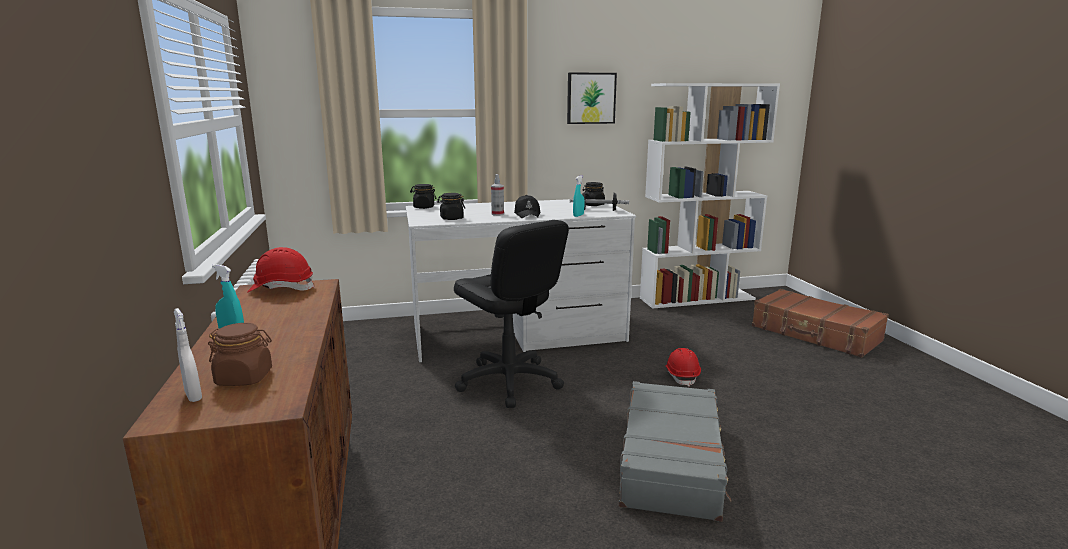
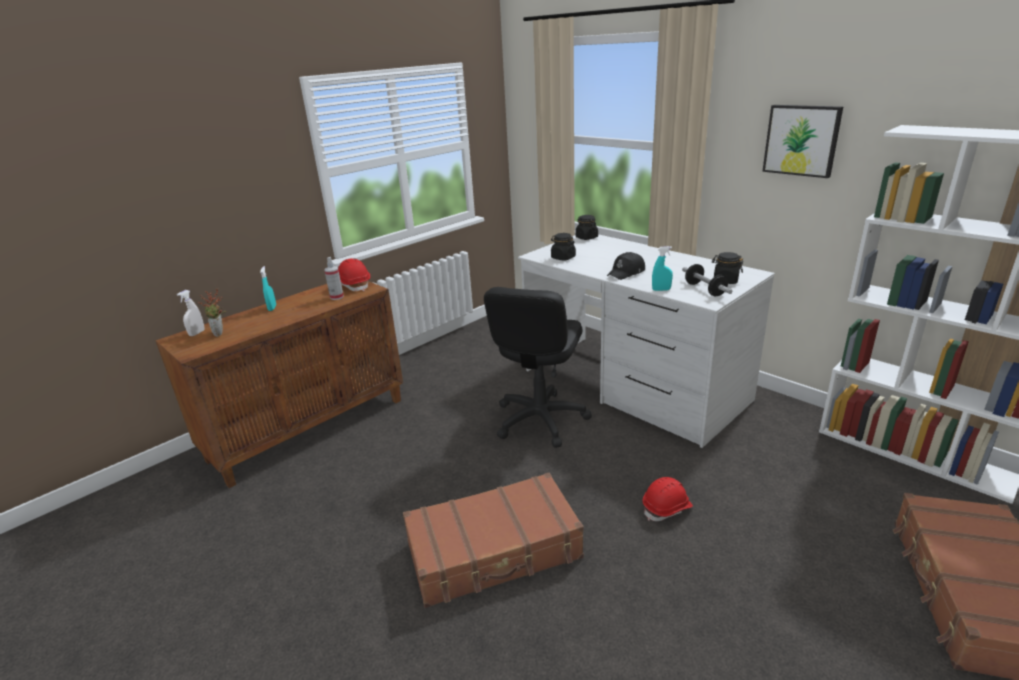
camera: 60 degrees right, 10 degrees up
(244, 378) = (221, 333): brown jar -> potted plant
(497, 214) = (607, 264): spray bottle -> spray bottle (336, 297)
(671, 461) = (494, 551): grey suitcase -> brown suitcase

